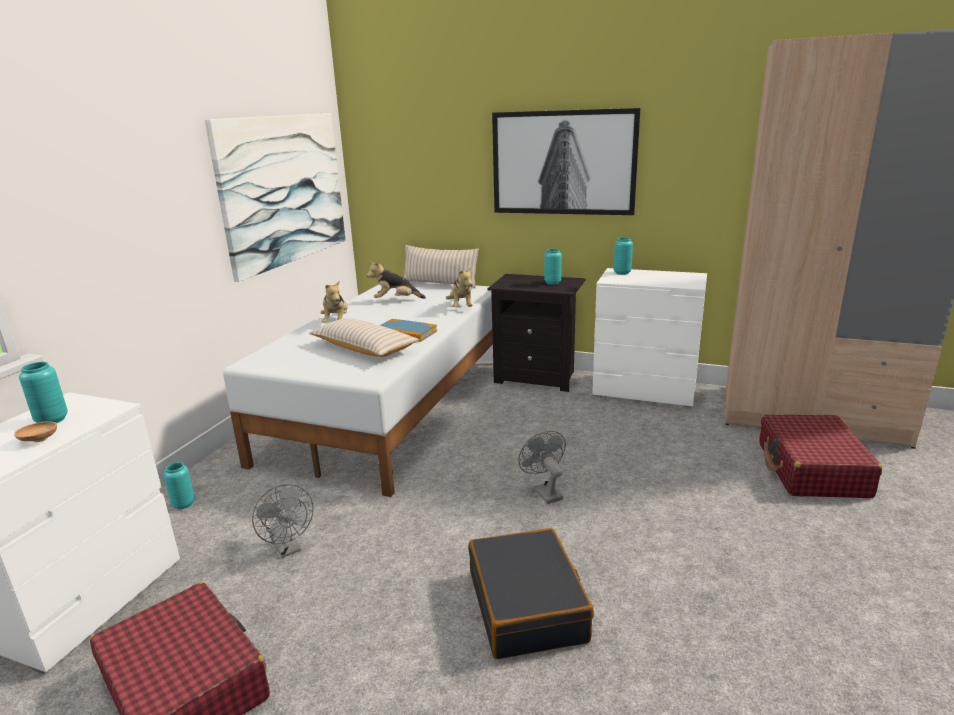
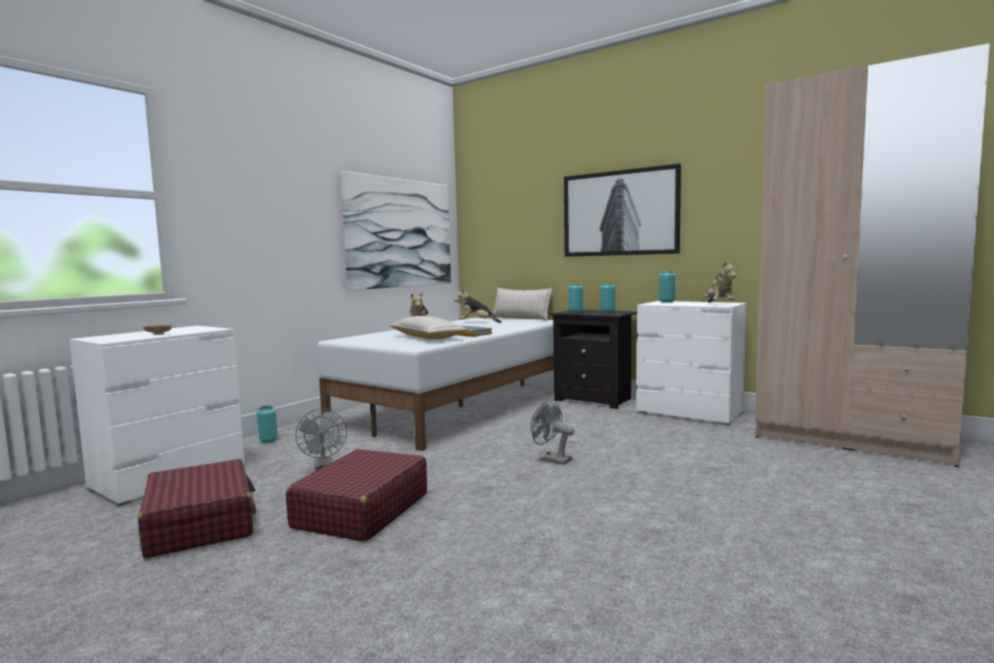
camera: 15 degrees right, 15 degrees down
(52, 420) = (174, 330): turquoise vase -> turquoise vase (575, 312)
(461, 307) = (524, 326): plush toy -> plush toy (719, 304)
(527, 606) = (487, 517): black suitcase -> none
(544, 492) = (551, 459): grey fan -> grey fan turned 45 degrees counterclockwise
(811, 470) = (826, 470): red suitcase -> red suitcase (361, 511)

